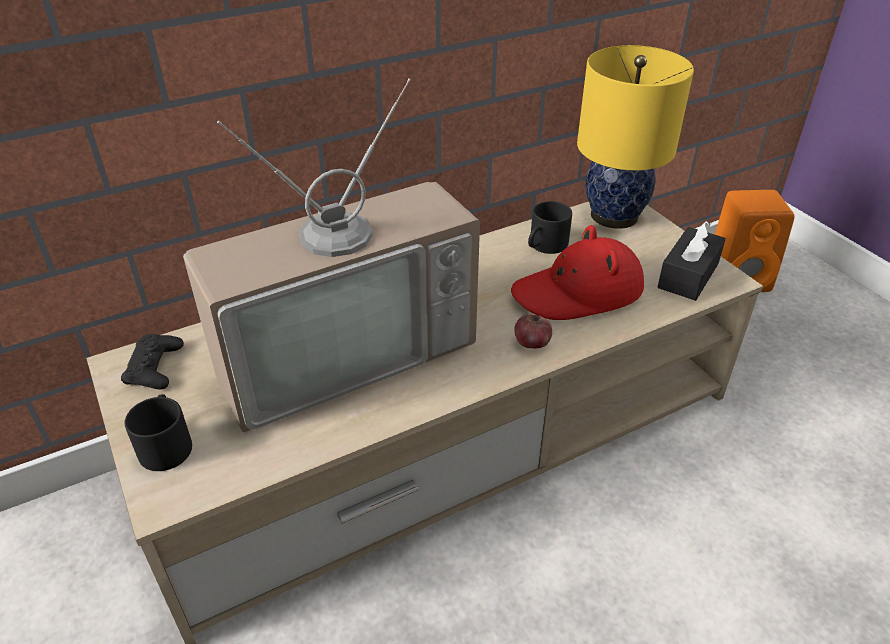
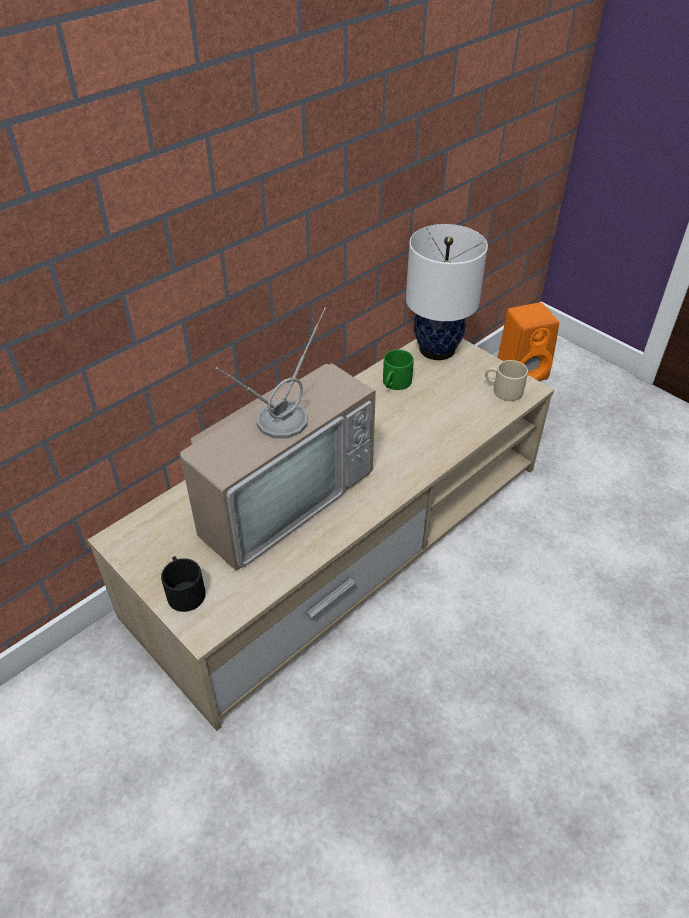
camera: 15 degrees left, 5 degrees up
(155, 367) = (145, 536): black game controller -> none
(532, 343) = (412, 464): apple -> none
(545, 246) = (395, 384): black mug -> green mug
(578, 292) = (431, 417): red hat -> none
(614, 215) = (437, 349): yellow table lamp -> white table lamp
(688, 275) = (502, 390): black tissue box -> beige mug

